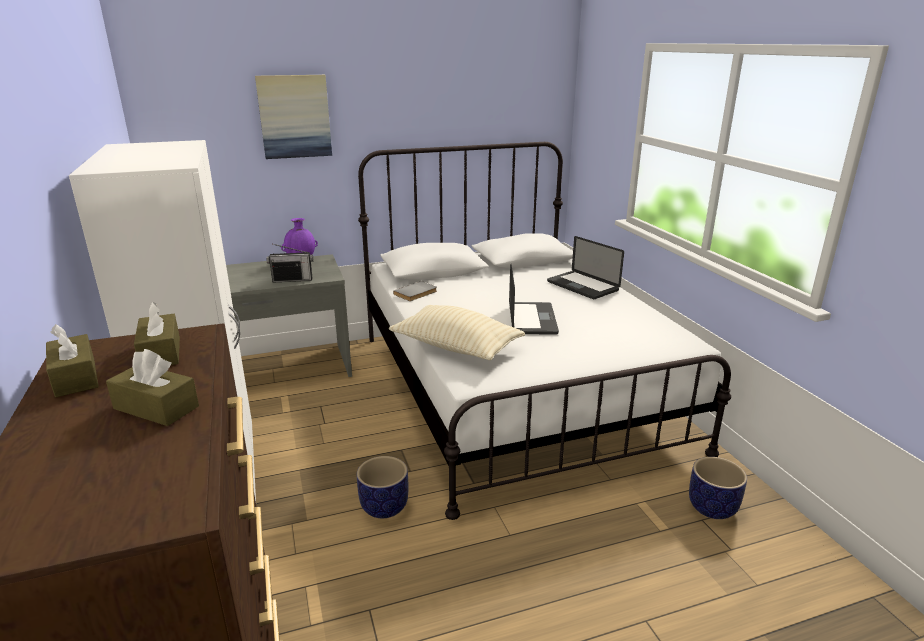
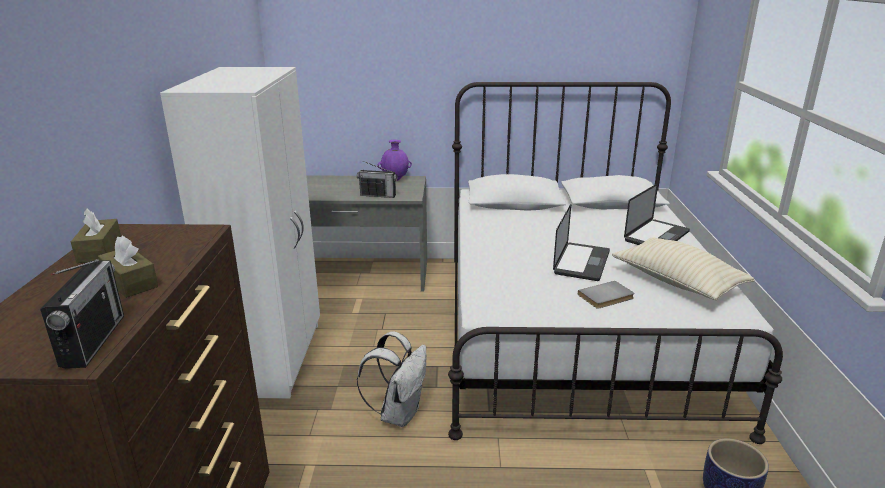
camera: 20 degrees right, 0 degrees up
(161, 353) = (167, 241): brown tissue box -> none
(172, 485) = (93, 340): none -> radio
(294, 116) = (402, 47): picture -> none
(384, 506) = (399, 413): planter -> white backpack
(416, 293) = (484, 221): grey book -> grey book (607, 297)
(456, 347) = (491, 277): beige pillow -> beige pillow (677, 282)
(582, 286) = (656, 236): laptop -> laptop turned 120 degrees counterclockwise

